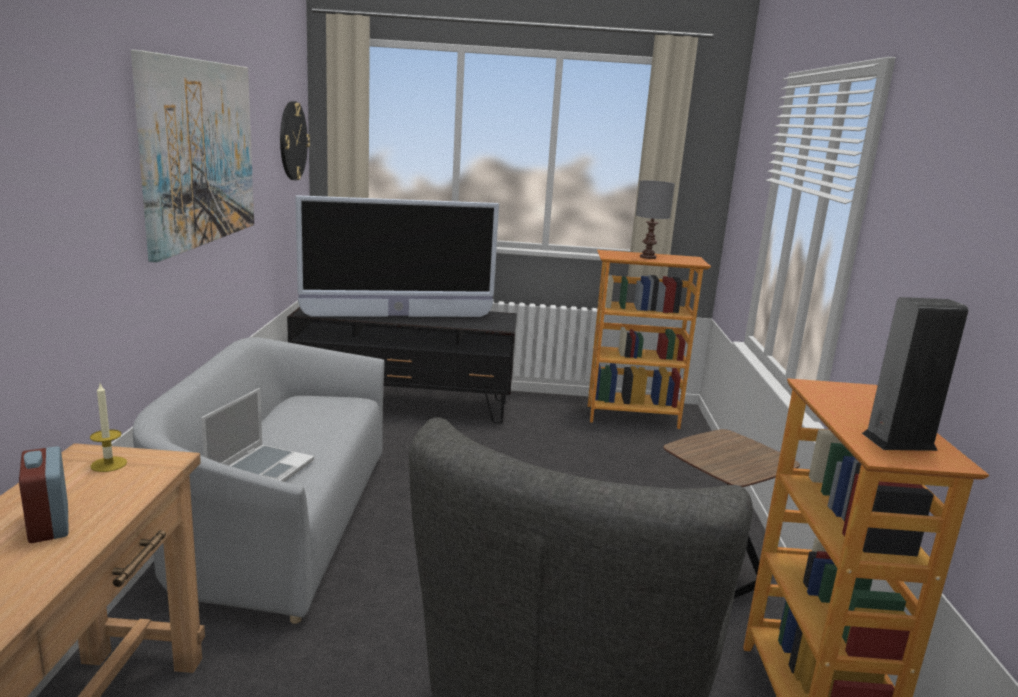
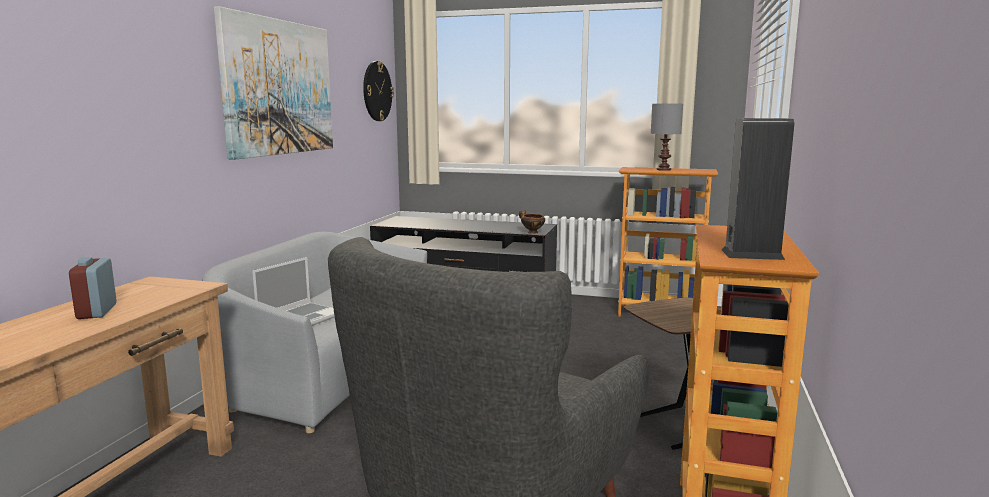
camera: 15 degrees right, 5 degrees down
(108, 464) = (161, 286): candle -> none
(398, 316) = (455, 225): television -> none
(496, 328) = (531, 232): none -> bowl

